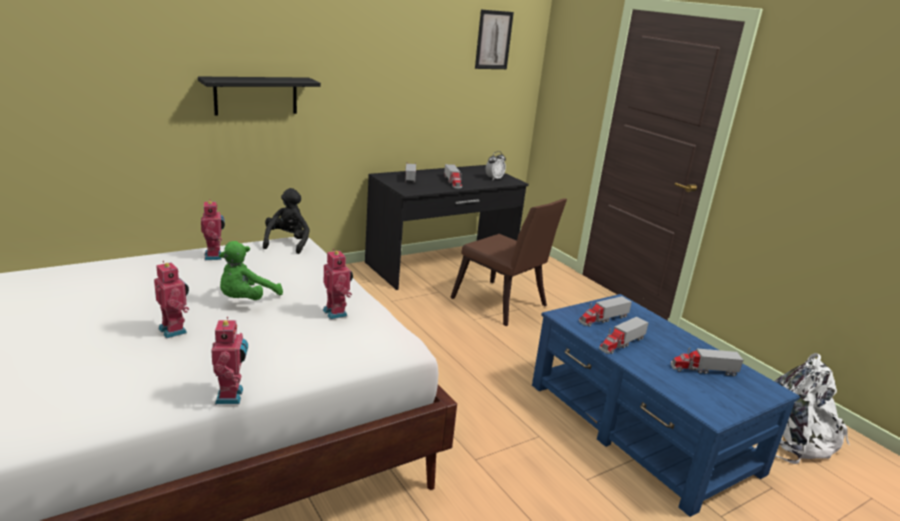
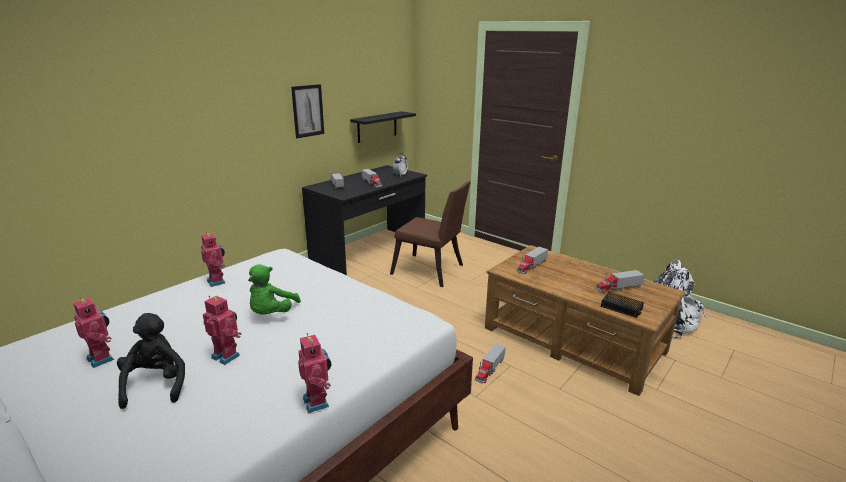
camera: 15 degrees left, 0 degrees up
(256, 95) = (201, 135): black shelf -> black shelf (377, 127)
(287, 243) = (273, 257): black plush toy -> black plush toy (156, 384)
(336, 312) = (355, 307): toy robot -> toy robot (102, 358)
(493, 40) = (379, 66): picture -> picture (308, 111)
(621, 343) = (555, 281): toy truck -> toy truck (489, 369)
(640, 427) = (573, 340): blue coffee table -> brown coffee table
(691, 394) = (622, 308): none -> alarm clock

